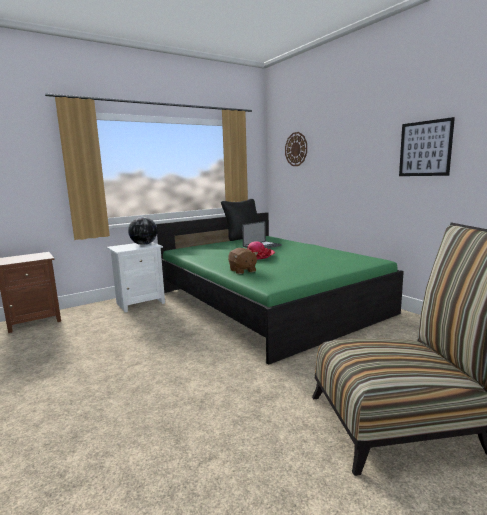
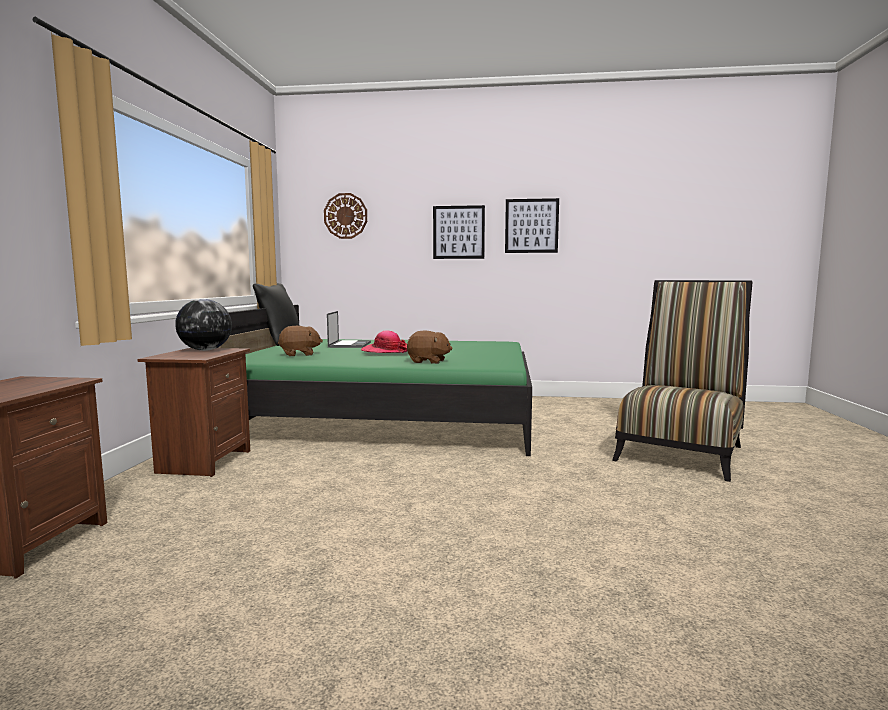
camera: 50 degrees left, 5 degrees down
(139, 303) = (203, 461): white nightstand -> brown nightstand
(206, 251) = (299, 354): none -> brown plush toy
(364, 158) = (458, 232): none -> picture

